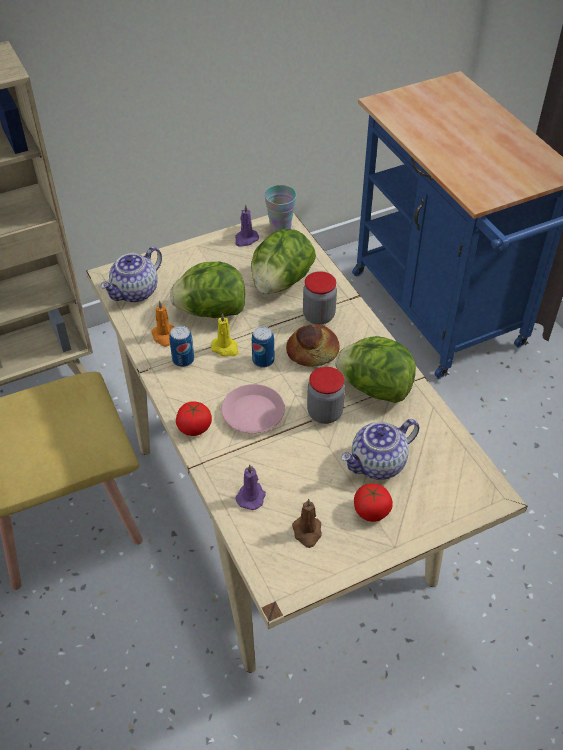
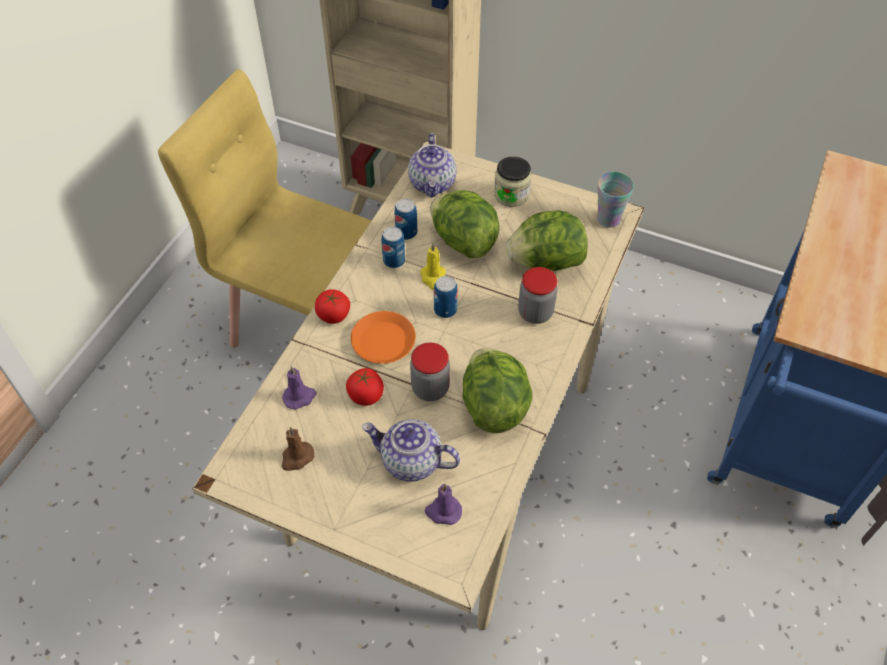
camera: 50 degrees right, 5 degrees up
(135, 292) = (433, 184): teapot -> teapot turned 90 degrees counterclockwise
(164, 336) = (406, 232): orange candle -> can
(199, 260) = (511, 195): none -> jar
(246, 239) = (569, 206): purple candle -> purple candle (443, 511)
(253, 413) = (384, 341): pink plate -> orange plate
(312, 352) = (489, 336): bread -> none
(371, 511) = (357, 489): tomato -> tomato (366, 395)

